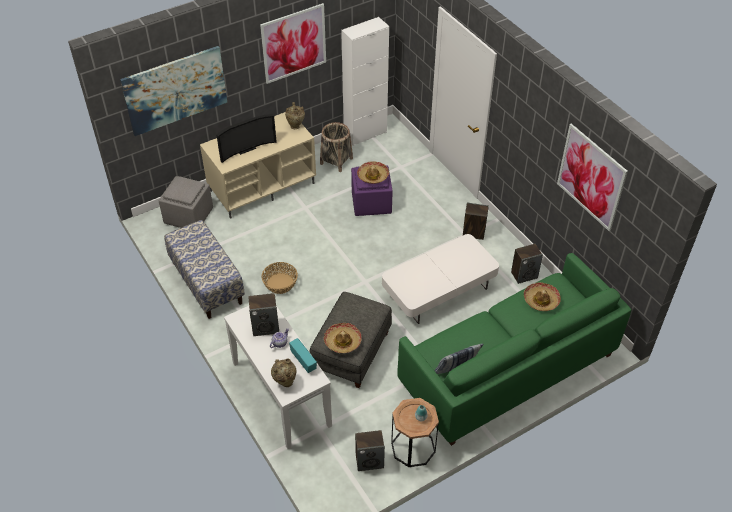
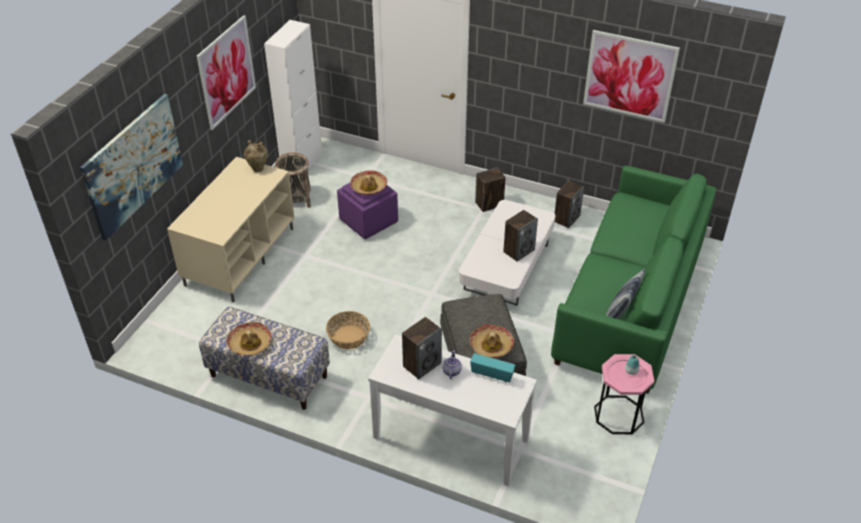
camera: 35 degrees left, 5 degrees down
(189, 216) = (184, 321): grey ottoman -> none
(245, 148) = (224, 211): television -> none
(285, 382) = (494, 404): beige vase -> none
(369, 461) = (593, 450): speaker -> speaker (519, 251)
(413, 447) = (619, 415): brown side table -> pink side table
(541, 300) = (629, 220): hat -> hat (250, 343)

